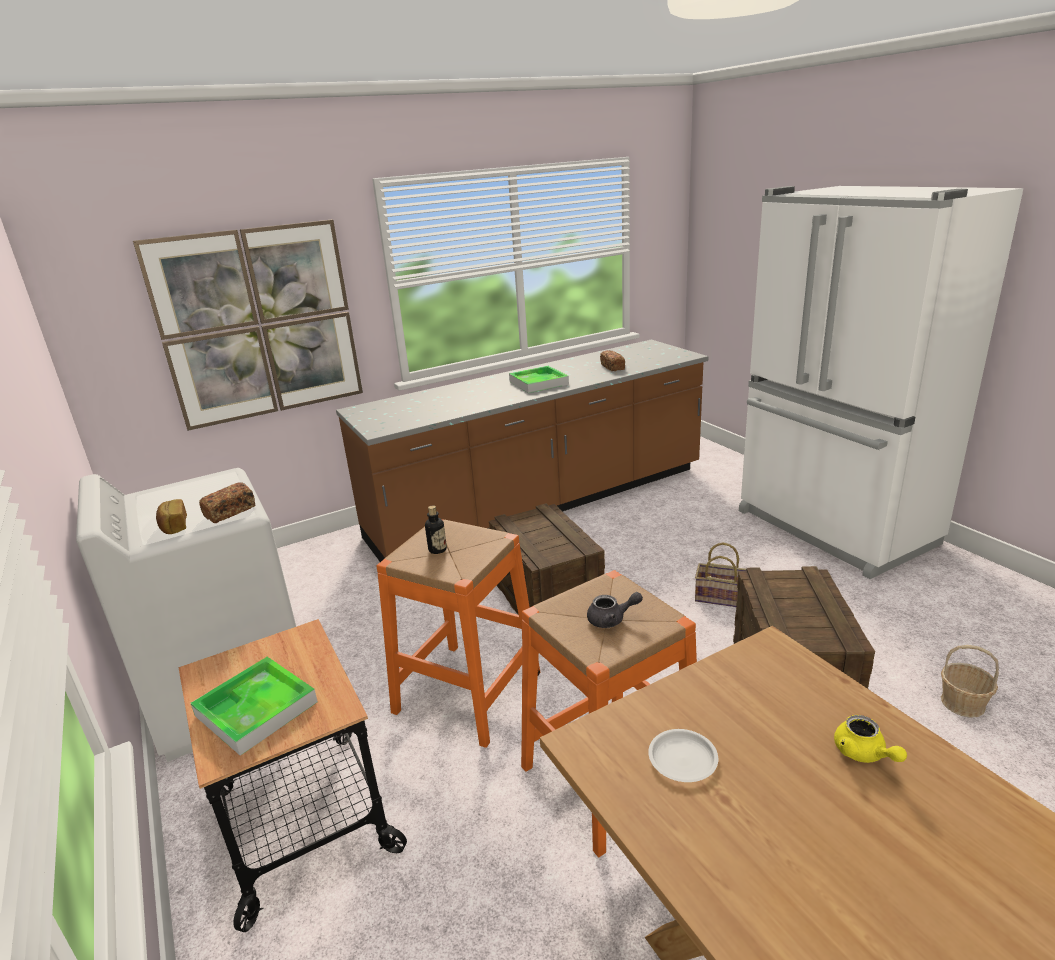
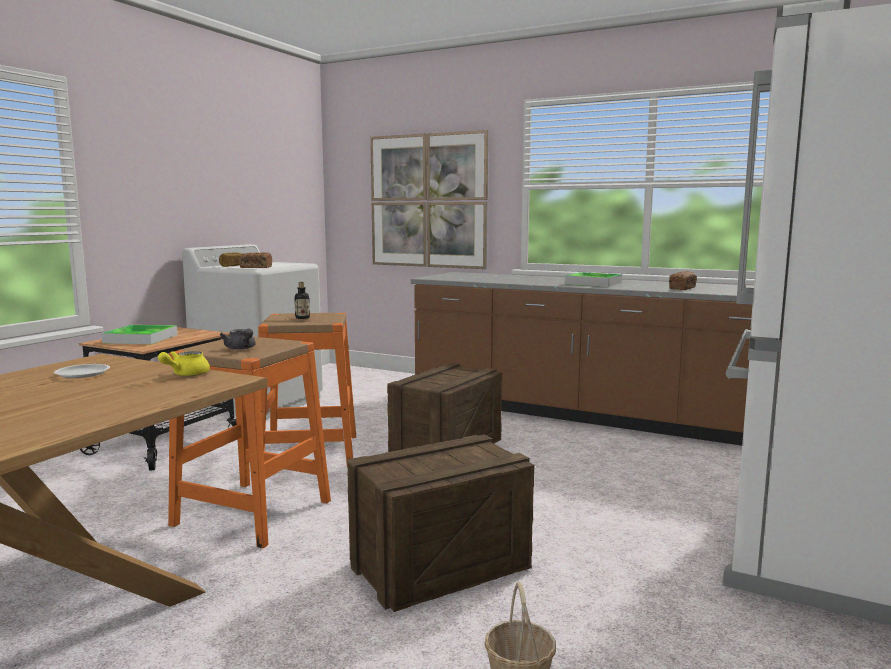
camera: 55 degrees right, 15 degrees down
(722, 597) = (551, 510): basket -> none
(864, 754) = (95, 405): yellow teapot -> yellow teapot (186, 374)

